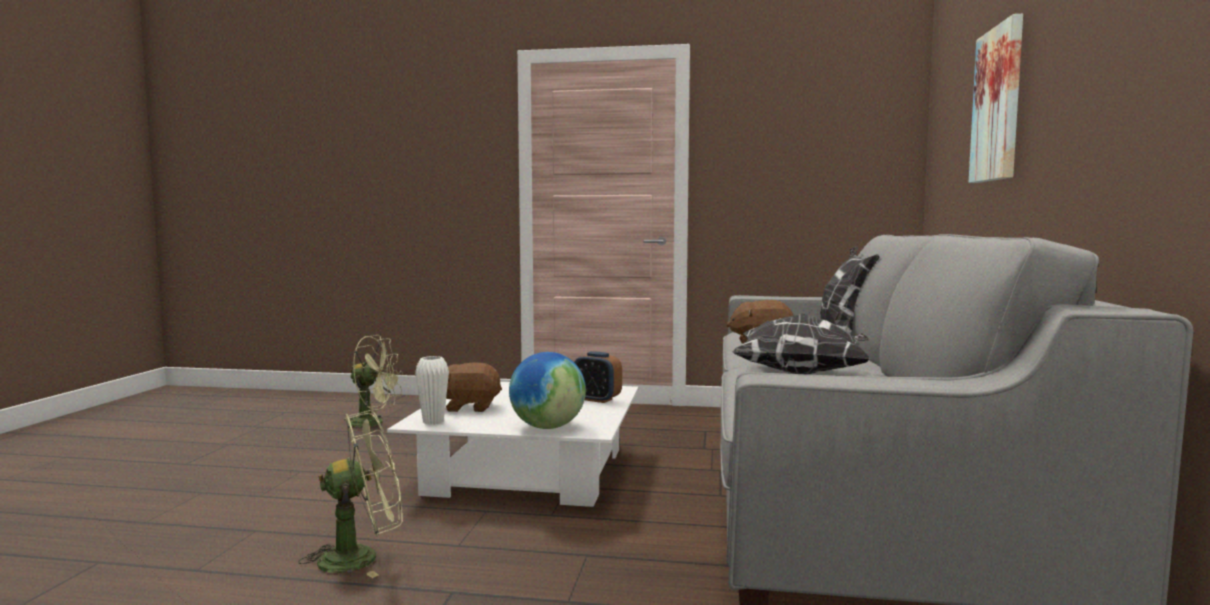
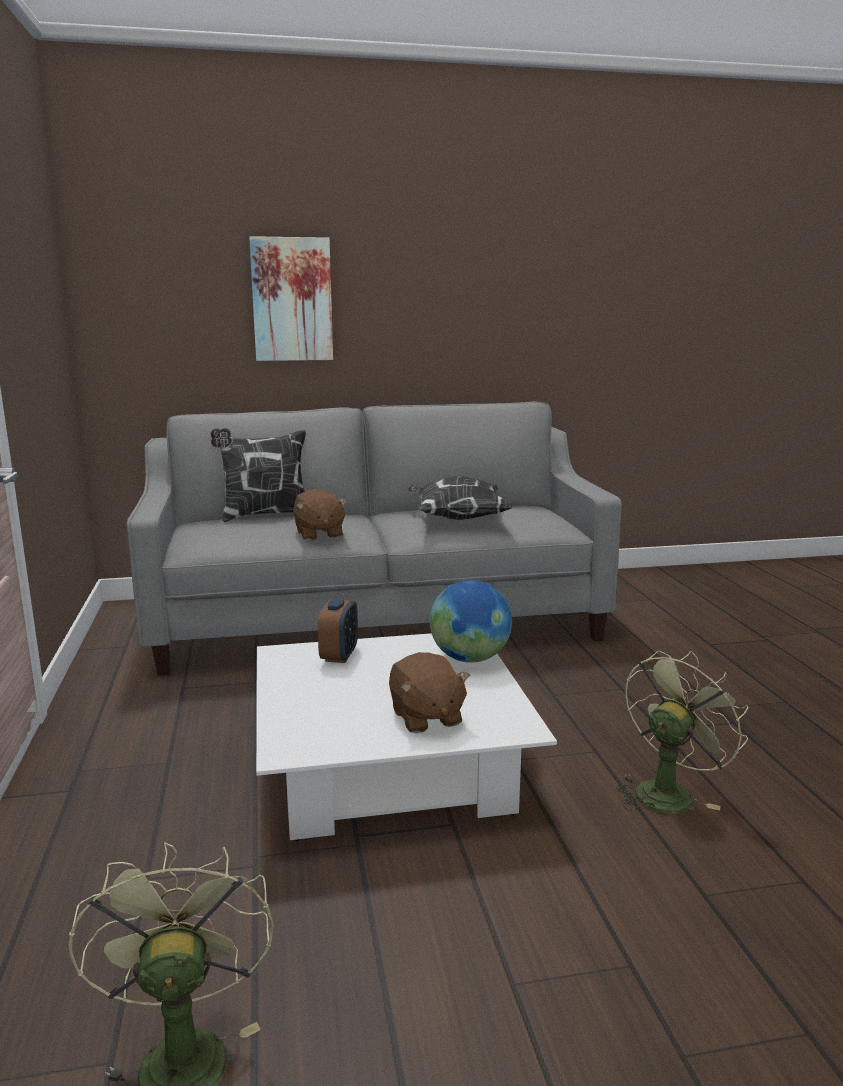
camera: 110 degrees left, 10 degrees up
(361, 557) = (668, 791): green fan -> green fan turned 90 degrees clockwise
(433, 422) = (506, 720): white vase -> none

